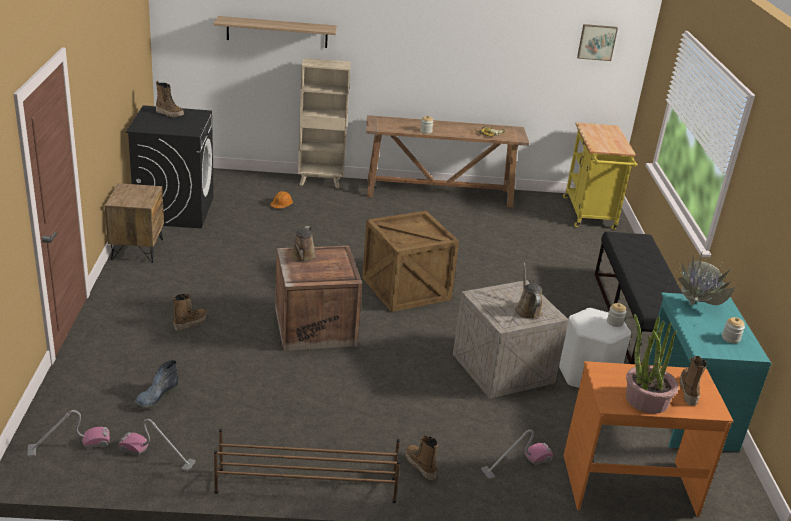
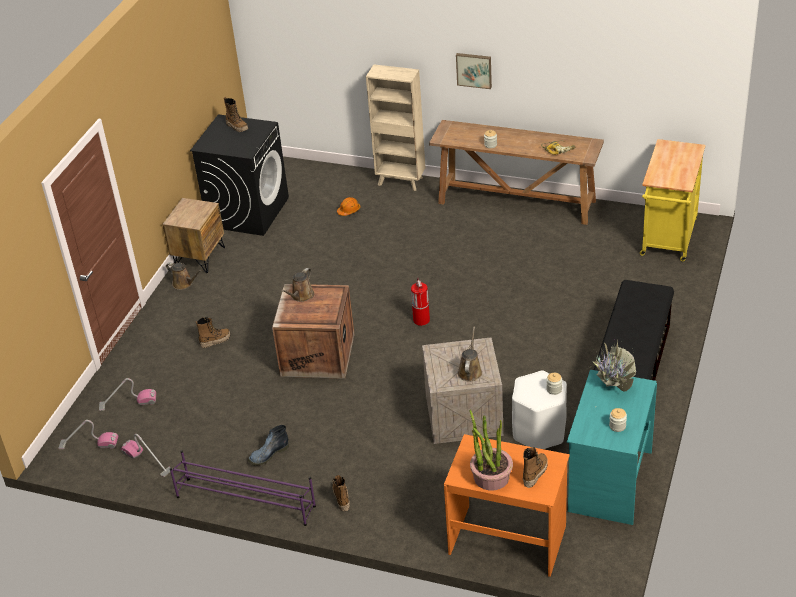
camera: 25 degrees right, 10 degrees up
(129, 273) = (184, 283): none -> brown watering can
(156, 398) = (163, 410): boot -> boot (268, 455)
(277, 32) = (347, 39): shelf -> none
(306, 485) = (245, 501): brown shoe rack -> purple shoe rack
(407, 289) = (421, 320): crate -> fire extinguisher
(516, 464) = (421, 508): vacuum cleaner -> vacuum cleaner (128, 403)
(596, 42) = (672, 59): picture -> picture (474, 70)

